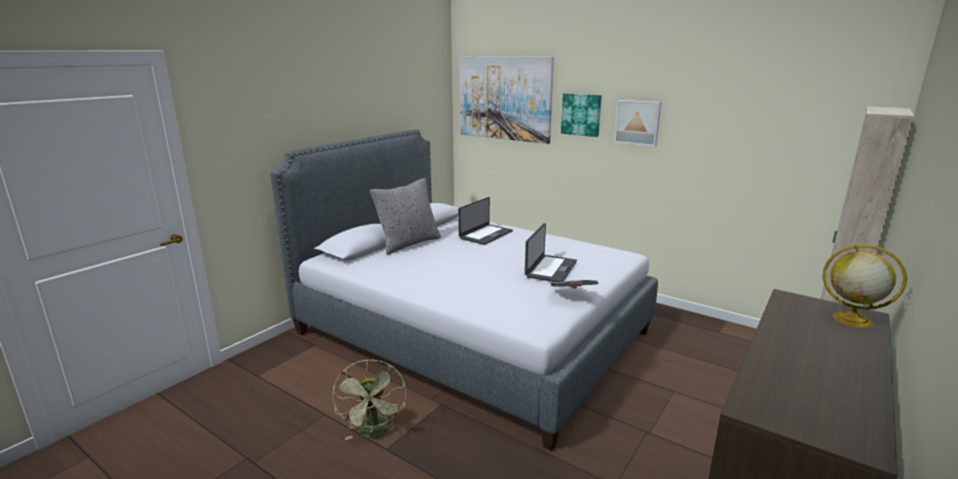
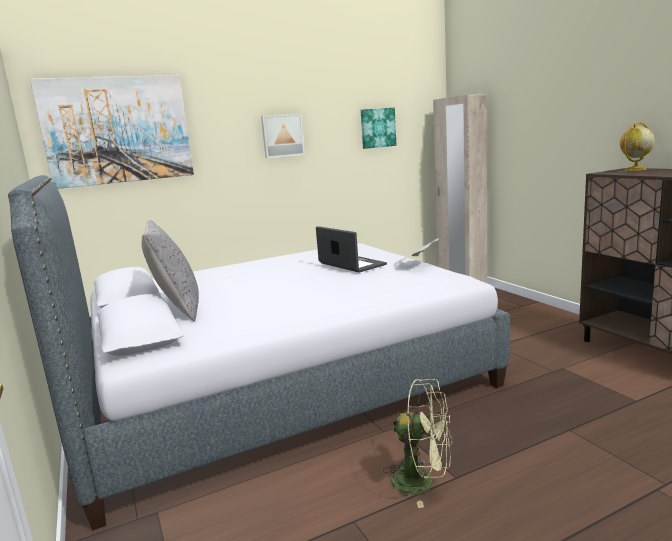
camera: 60 degrees left, 5 degrees down
(485, 234) = (222, 276): laptop -> none
(581, 114) = (224, 136): picture -> picture (377, 128)

